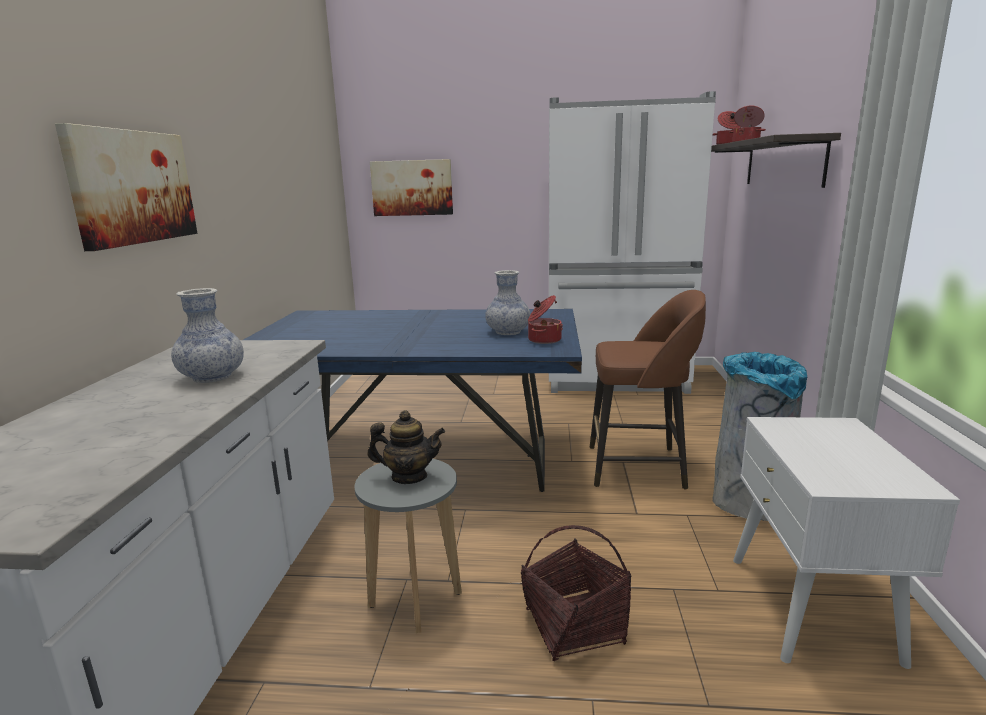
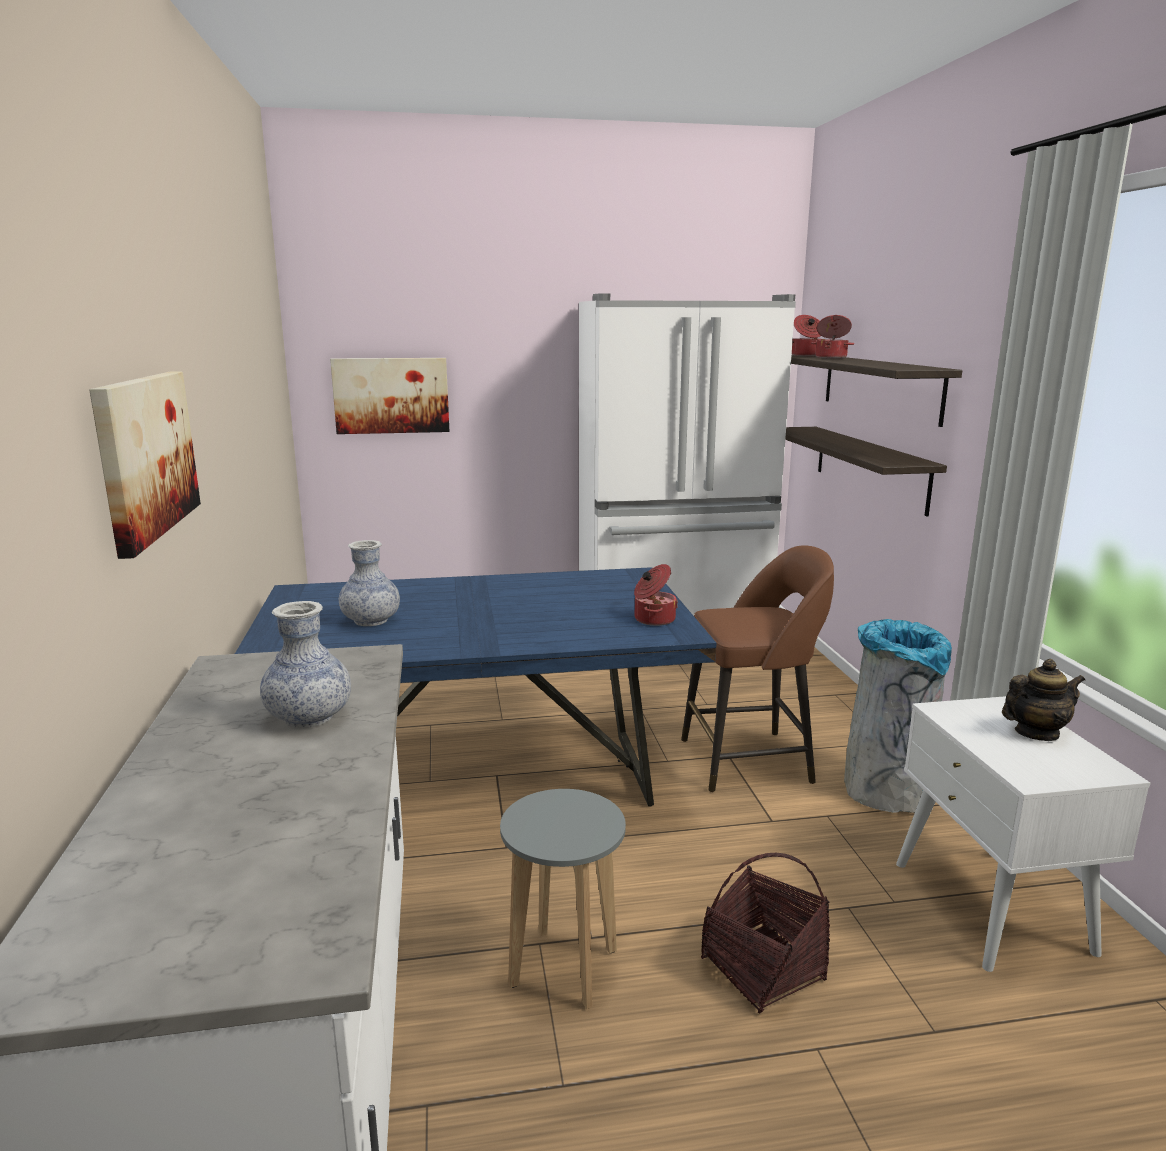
camera: 15 degrees left, 0 degrees up
(409, 476) = (564, 817): teapot -> teapot (1036, 733)
(508, 332) = (600, 609): vase -> vase (371, 621)
(773, 233) = (869, 467): none -> shelf

